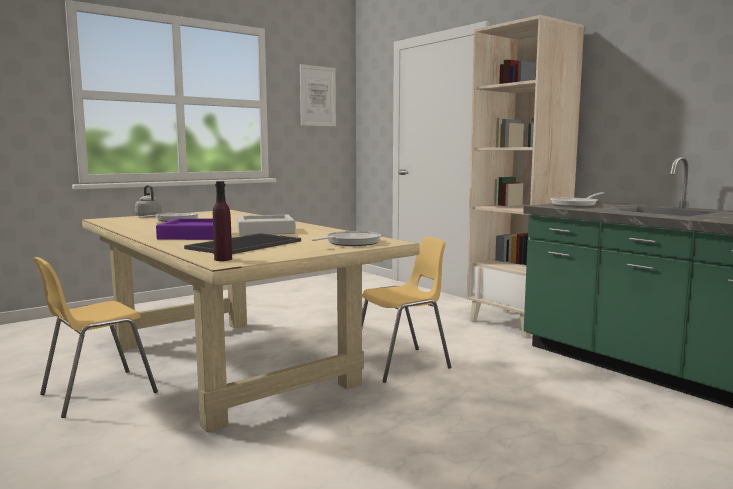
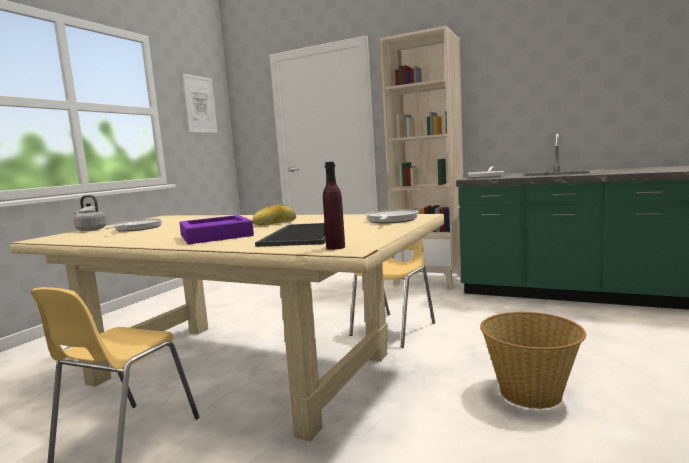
camera: 25 degrees left, 0 degrees up
(265, 231) = (275, 224): grey tray -> bread
(442, 455) = (531, 392): none -> basket

